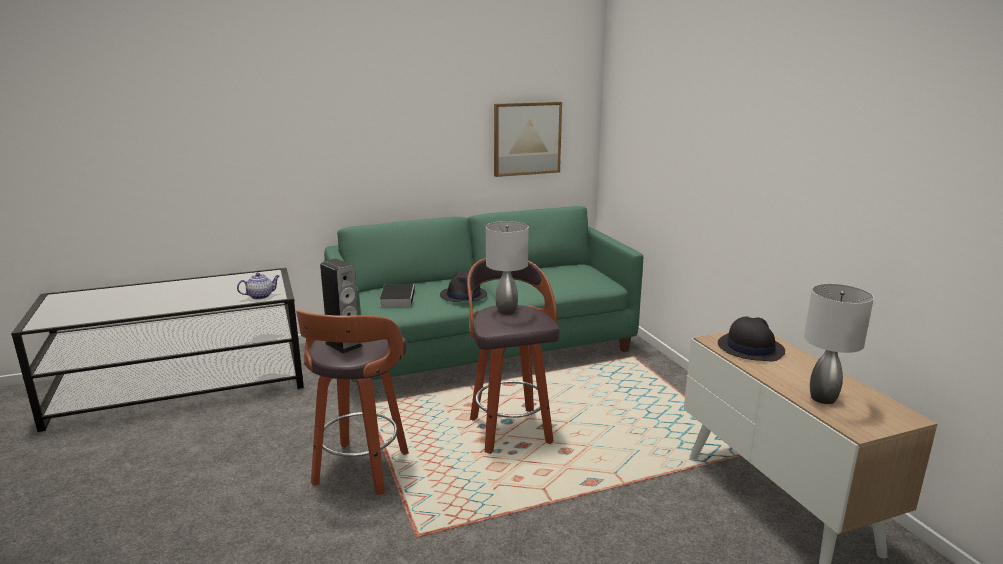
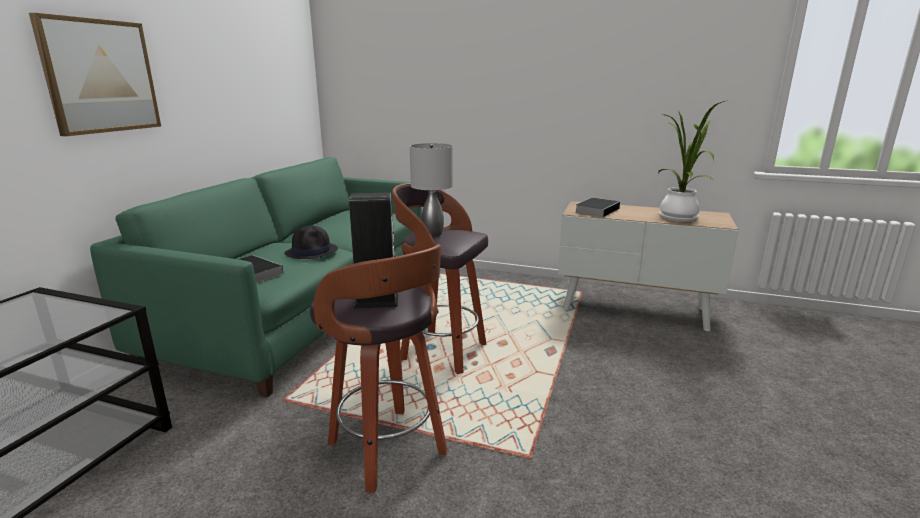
camera: 50 degrees left, 0 degrees up
(261, 296) = (80, 321): teapot -> none
(527, 138) = (269, 94): picture -> picture (100, 76)
(750, 348) = (597, 210): black hat -> book
(822, 398) = (679, 218): grey table lamp -> potted plant

